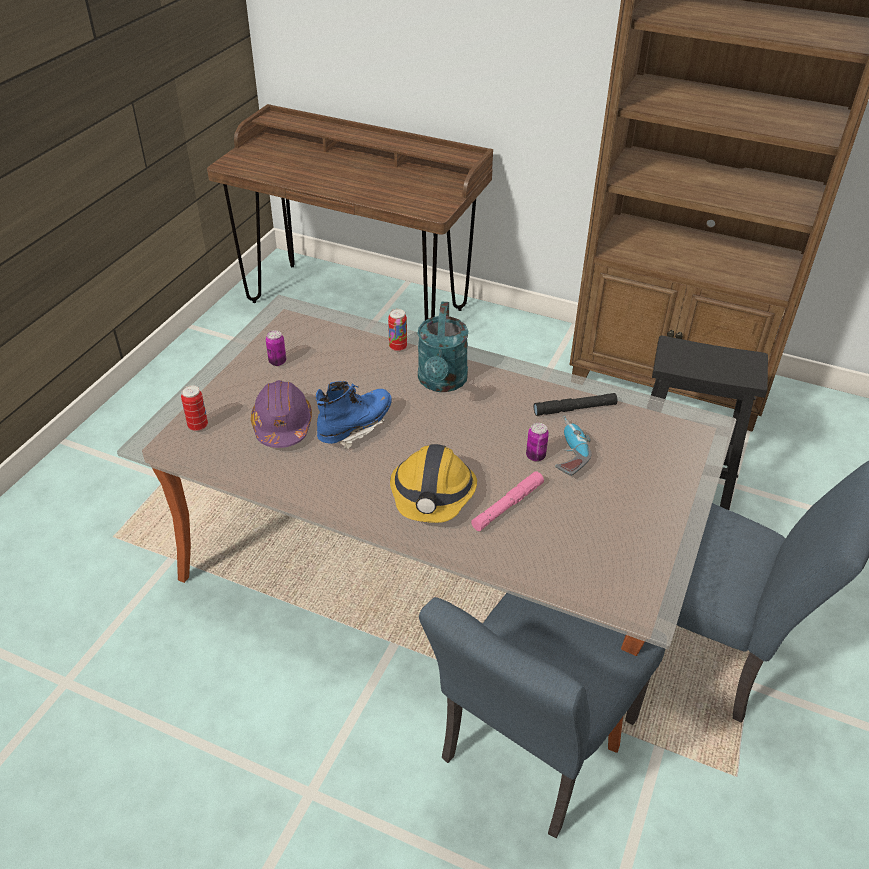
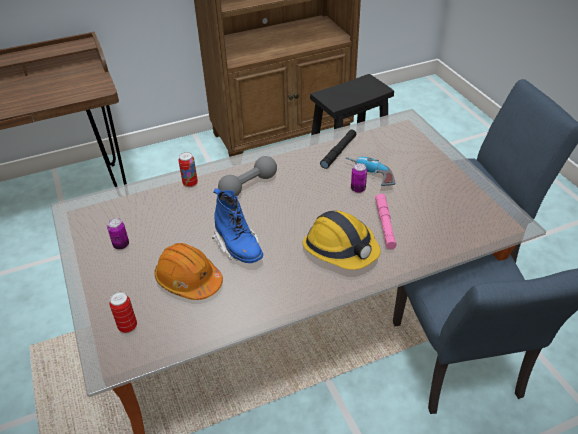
camera: 45 degrees left, 0 degrees up
(282, 425) = (188, 280): purple hard hat -> orange hard hat
(355, 428) = (238, 247): blue boot -> blue boot turned 150 degrees clockwise
(442, 382) = (248, 186): turquoise watering can -> grey dumbbell

